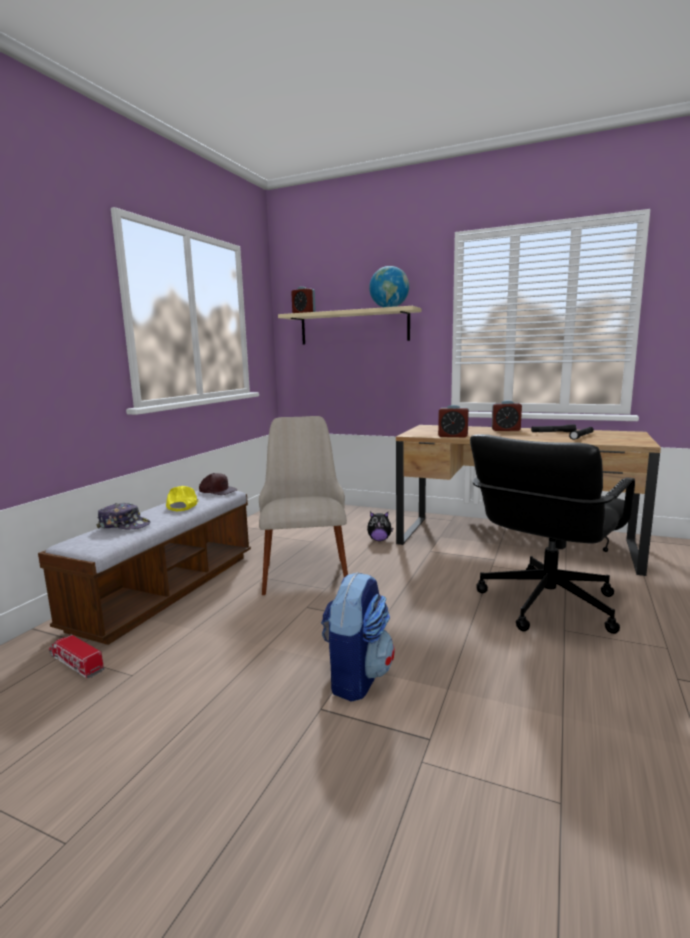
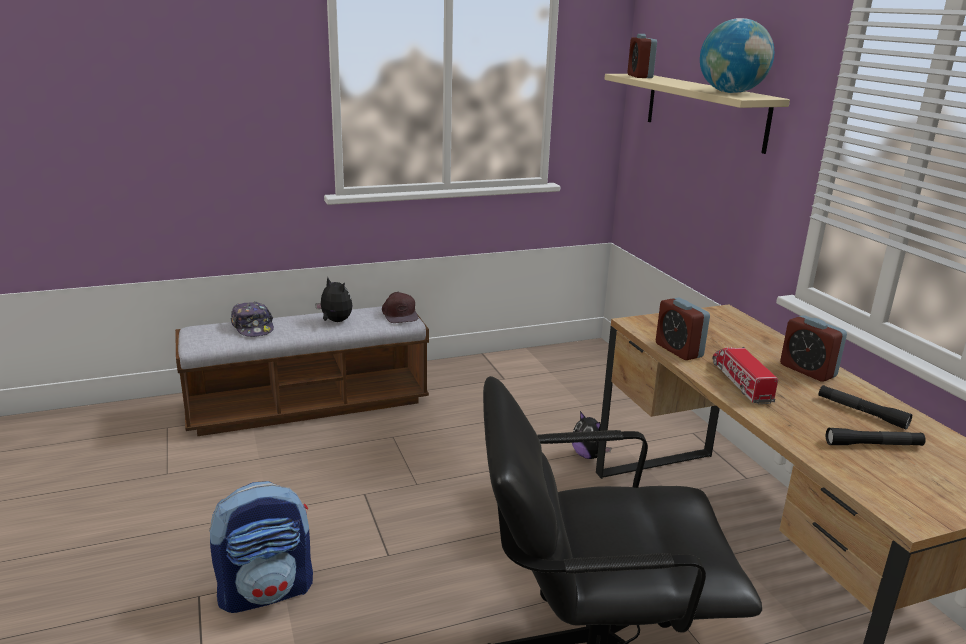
camera: 45 degrees right, 10 degrees up
(76, 663) = (161, 440): toy truck -> toy truck (740, 382)
(182, 505) = (335, 321): yellow cap -> plush toy
(305, 569) = (443, 449): beige chair -> none

